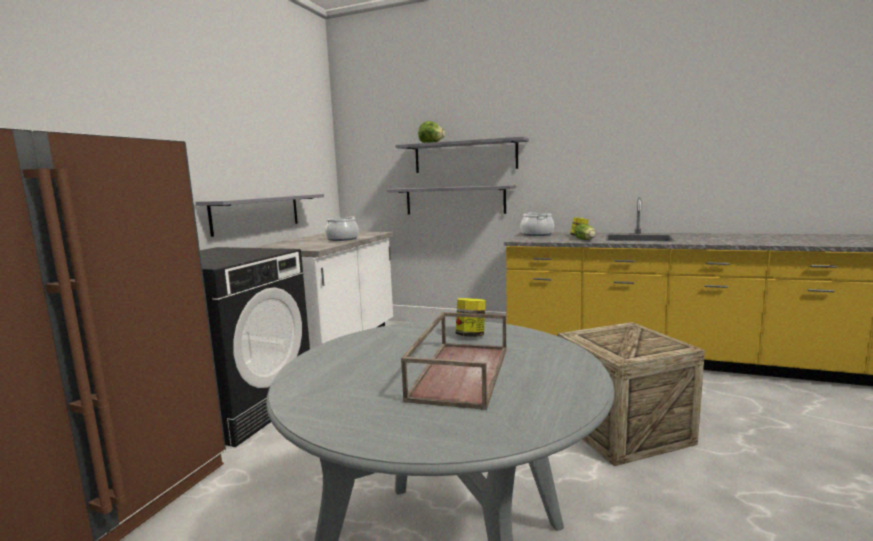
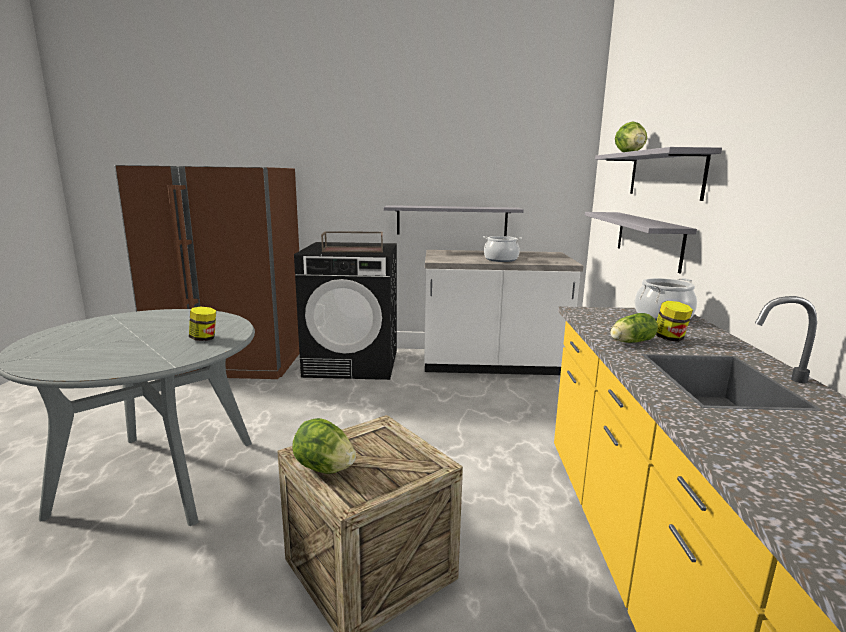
camera: 70 degrees right, 5 degrees up
(459, 371) = (124, 341): brown tray -> brown tray (354, 249)
(644, 352) = (324, 468): none -> lettuce

